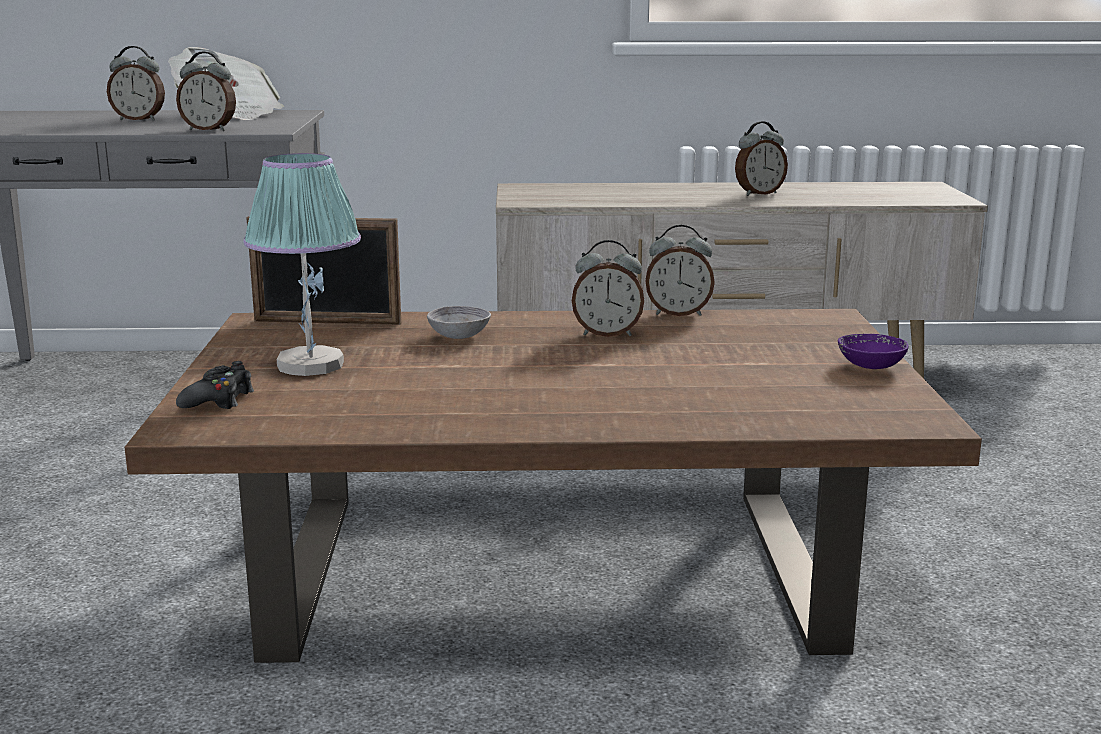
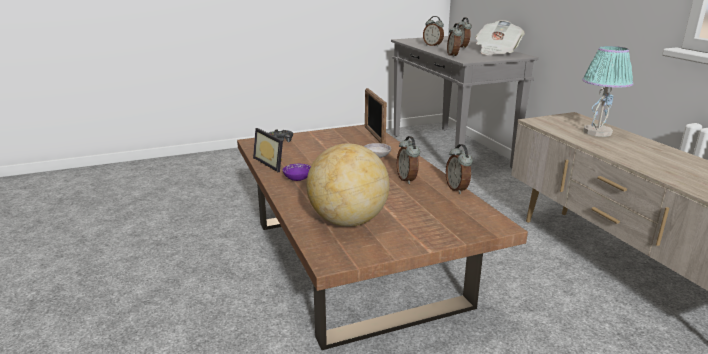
camera: 70 degrees right, 5 degrees up
(309, 365) = (323, 143): table lamp -> table lamp (597, 132)
(386, 421) = (273, 163): none -> picture frame
(758, 194) = (663, 162): alarm clock -> alarm clock (433, 45)
(771, 394) = (347, 221): none -> globe
(870, 366) = (412, 242): purple bowl -> purple bowl (298, 179)

